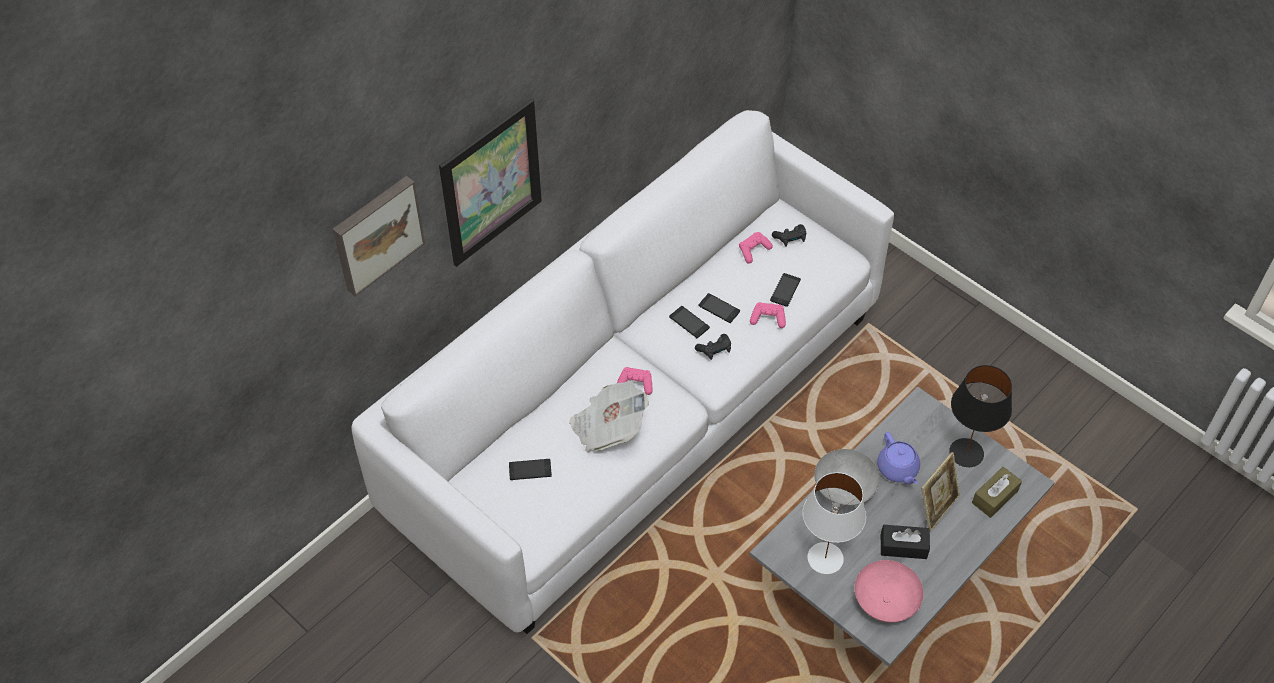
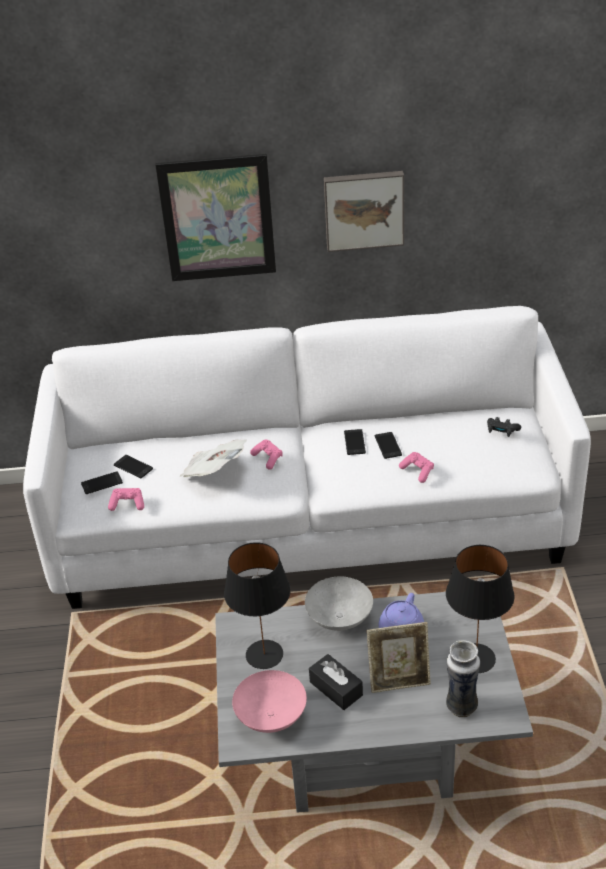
camera: 45 degrees right, 15 degrees down
(376, 233) = (84, 193): picture -> picture (364, 209)
(714, 350) = (351, 469): black game controller -> none
(753, 251) = (462, 424): pink game controller -> pink game controller (127, 504)
(785, 290) = (455, 460): phone -> phone (102, 483)
(825, 558) = (264, 655): white table lamp -> black table lamp
(994, 497) = (461, 706): brown tissue box -> vase

